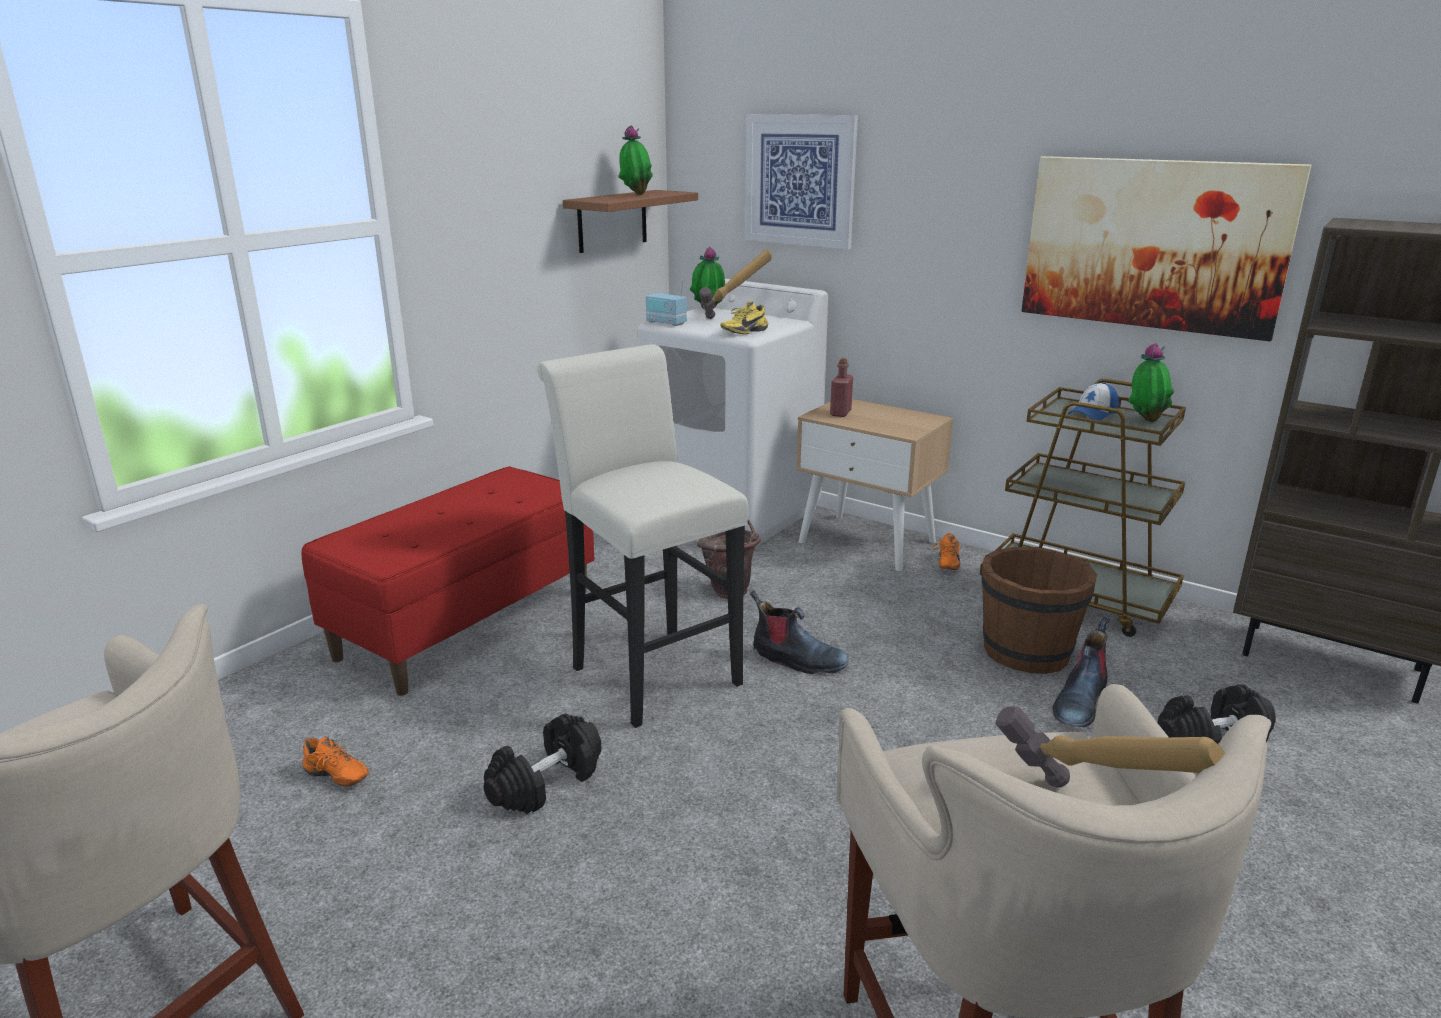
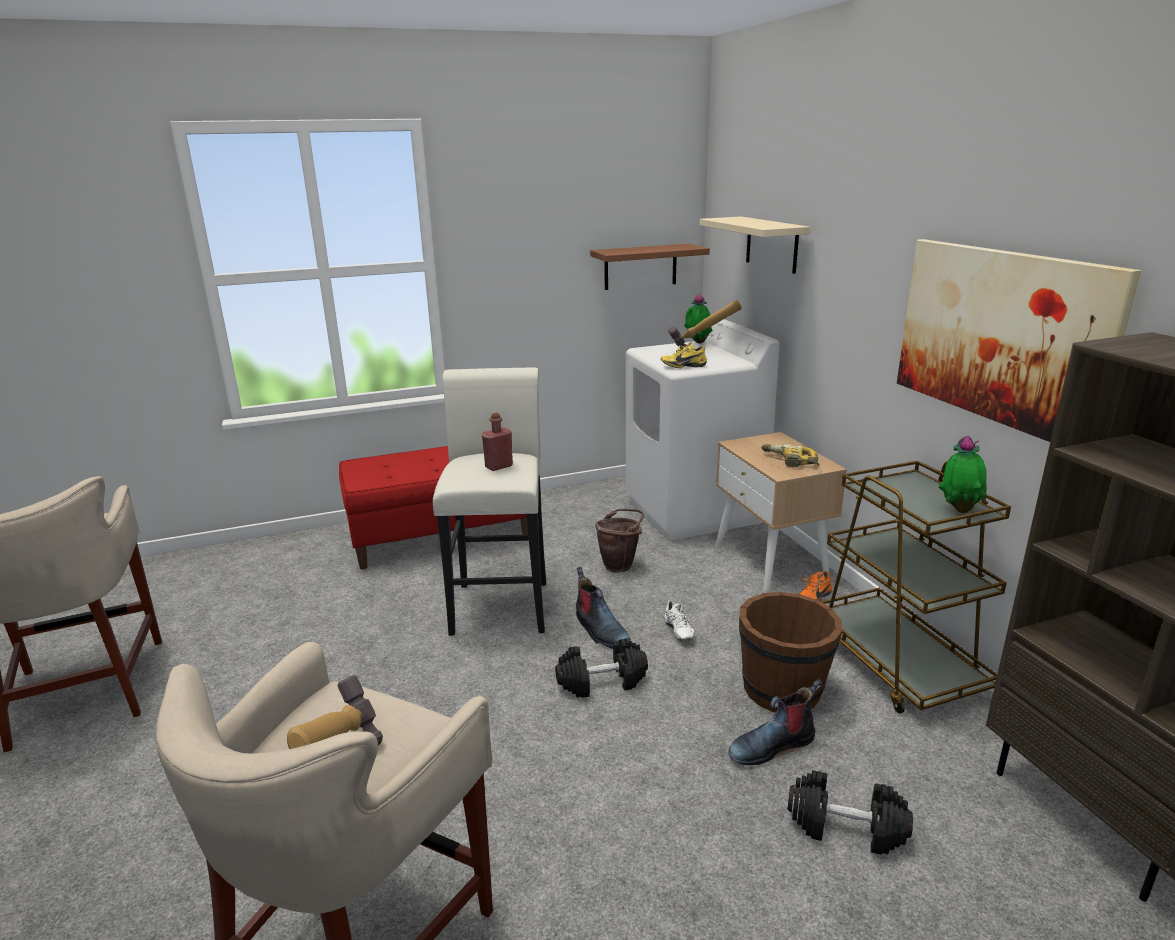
camera: 35 degrees right, 0 degrees up
(335, 778) = (282, 603): orange shoe -> none
(546, 783) = (365, 648): black dumbbell -> black dumbbell (601, 682)
(636, 194) = (655, 248): potted plant -> none
(666, 323) = (645, 350): radio -> none
(799, 180) = (771, 244): picture -> beige shelf
(840, 413) = (755, 445): red bottle -> red bottle (499, 466)
(872, 635) = (677, 632): none -> white shoe
(895, 421) = (789, 461): none -> power drill
(1092, 414) = (917, 492): cap -> none

